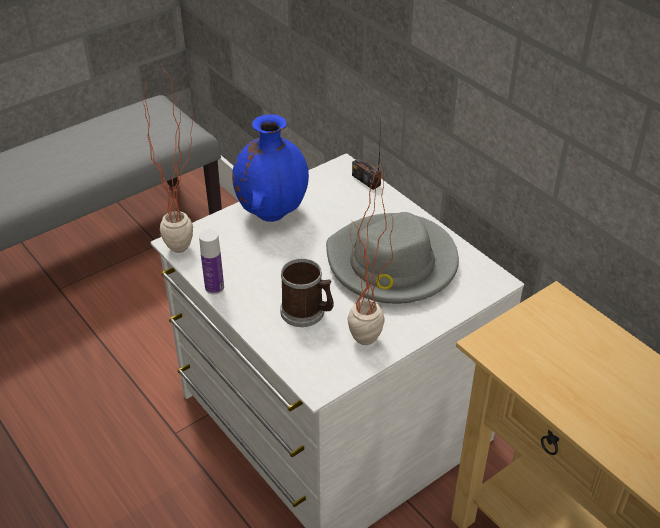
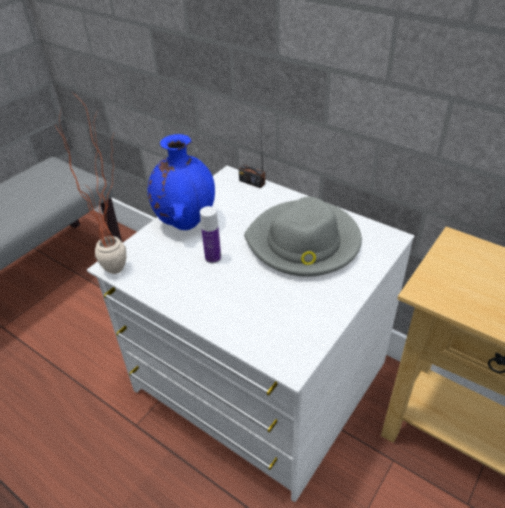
camera: 15 degrees left, 0 degrees up
(214, 287) = (160, 297): bottle -> bottle (213, 258)
(307, 312) = (252, 300): mug -> none
(365, 348) = (316, 320): potted plant -> none

